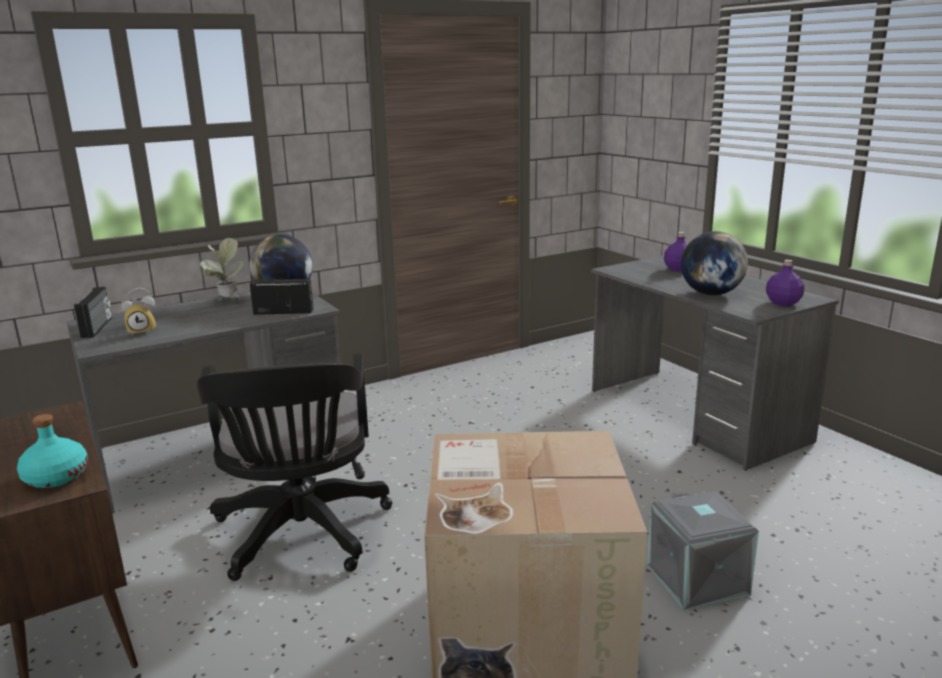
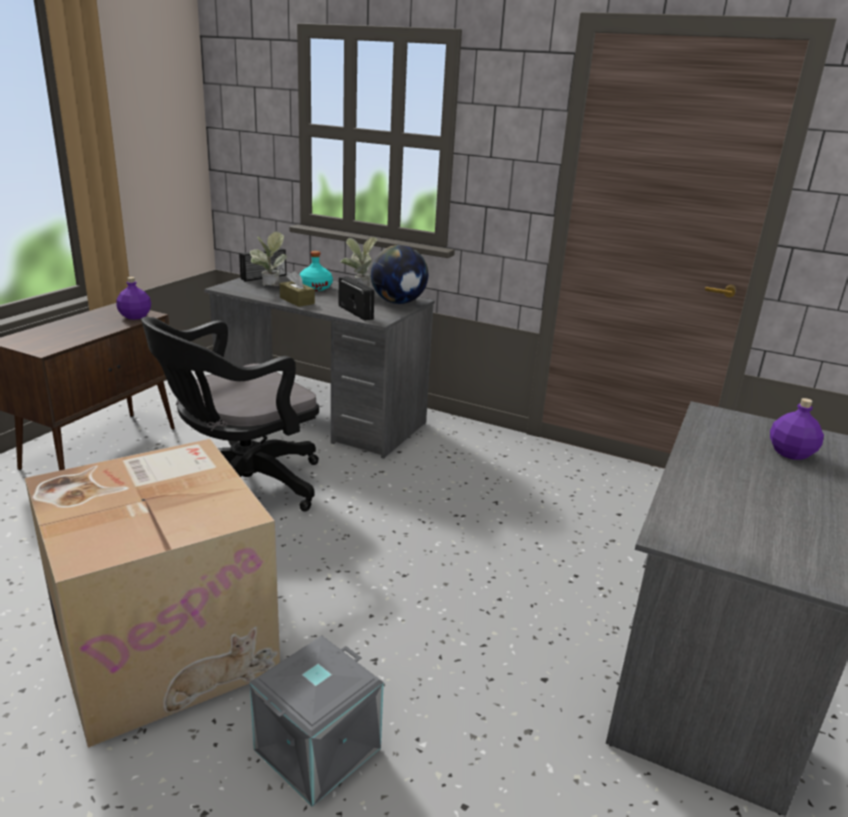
camera: 55 degrees right, 5 degrees up
(55, 477) = (52, 341): turquoise bottle -> turquoise bottle (315, 287)
(143, 331) = (269, 288): alarm clock -> potted plant
(207, 326) = (297, 301): none -> brown tissue box
(711, 293) = (713, 492): globe -> none
(783, 303) = (762, 558): purple bottle -> purple bottle (135, 317)

